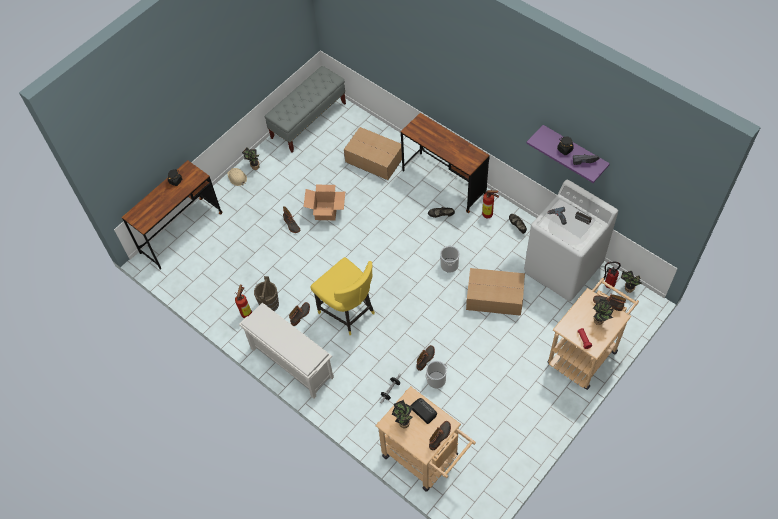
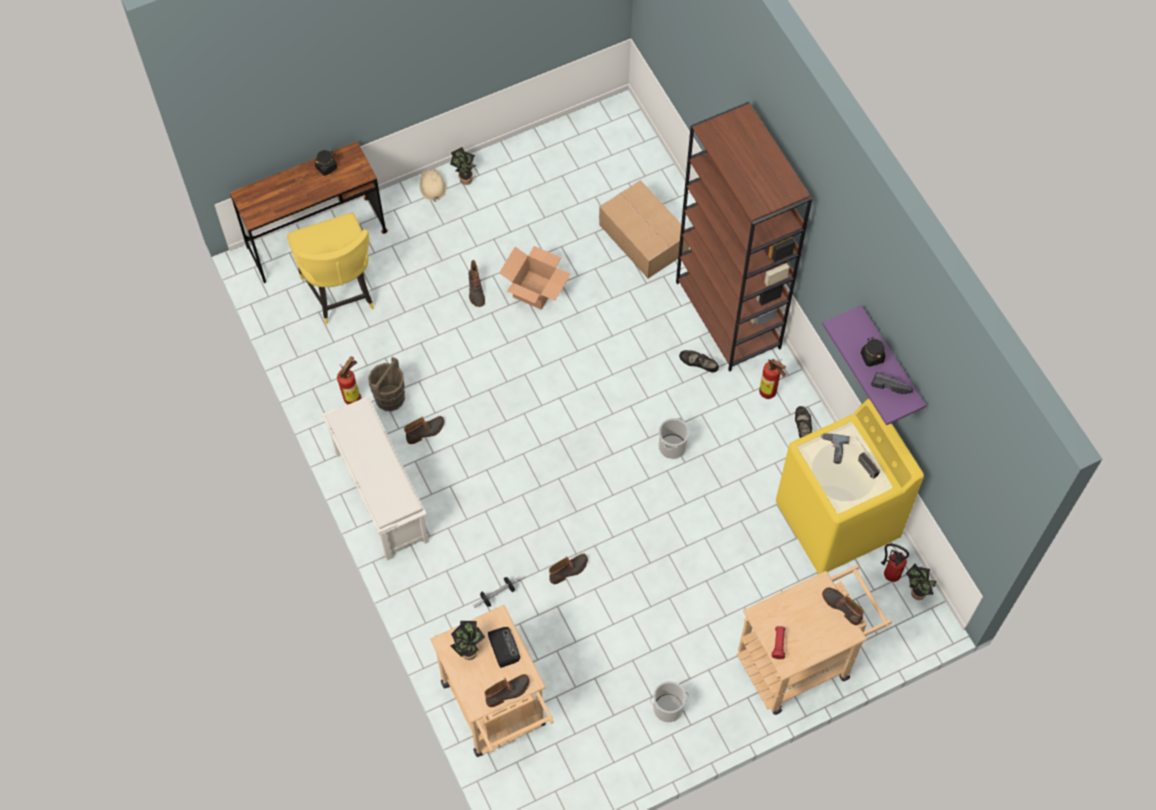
camera: 20 degrees right, 5 degrees up
(308, 121) = (577, 137): grey bench -> none
(348, 312) = (494, 456): yellow chair -> yellow chair (340, 293)
(436, 380) = (568, 607): bucket -> bucket (668, 708)
(444, 182) = (729, 315): brown desk -> brown bookcase
(495, 297) = (714, 523): cardboard box -> none
(563, 268) = (837, 521): white washing machine -> yellow washing machine
(599, 321) = (816, 627): potted plant -> none

